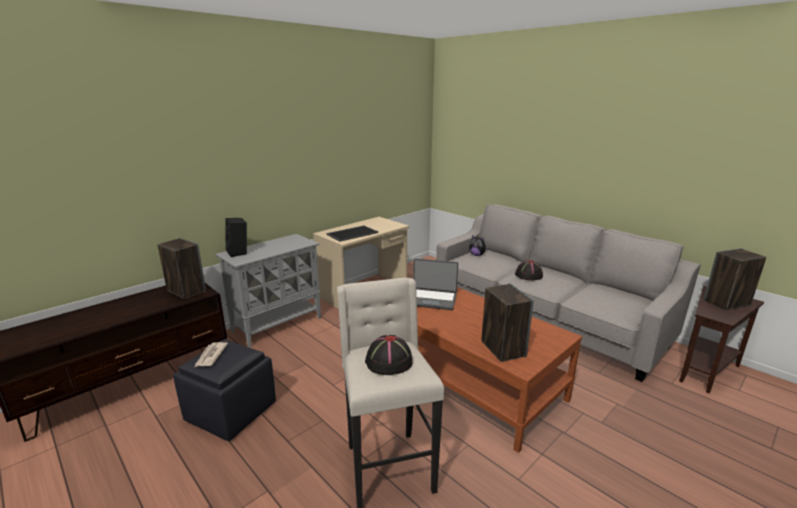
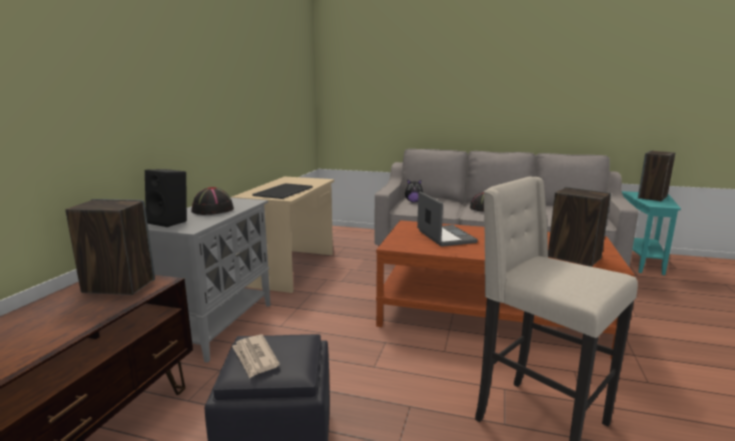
camera: 30 degrees left, 5 degrees down
(388, 362) = (565, 272): black hat -> black hat (212, 210)
(432, 299) = (444, 237): laptop -> laptop turned 90 degrees counterclockwise
(705, 369) = (641, 261): brown side table -> turquoise side table

